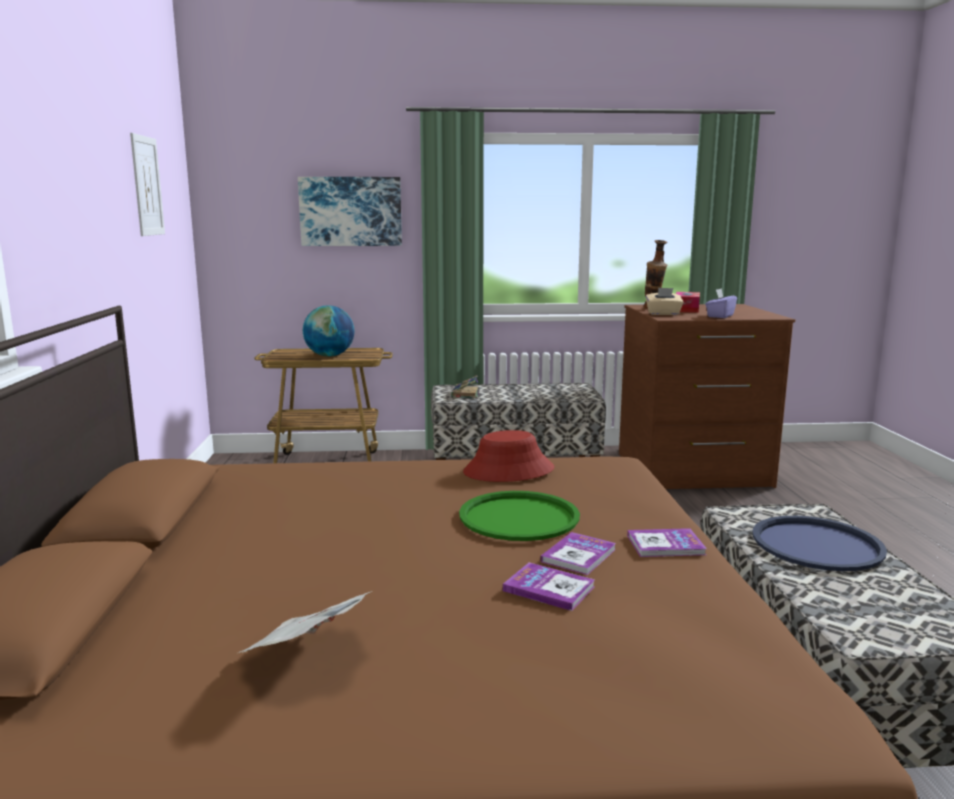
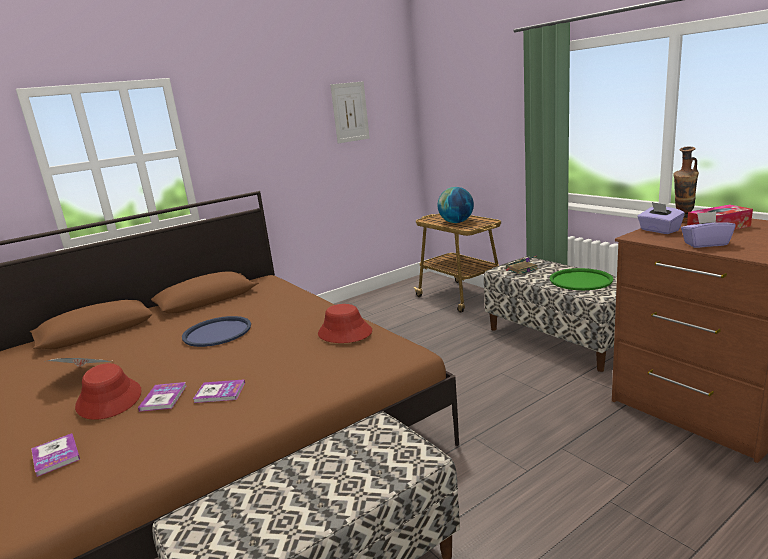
camera: 60 degrees right, 5 degrees up
(351, 211) = (491, 115): picture -> none
(485, 631) = (109, 399): none -> red hat
(519, 517) = (267, 360): green tray -> green tray (580, 280)
(663, 314) = (659, 230): beige tissue box -> purple tissue box
(665, 545) = (254, 412): book -> book (56, 456)
(817, 544) = (343, 474): blue tray -> blue tray (217, 332)

